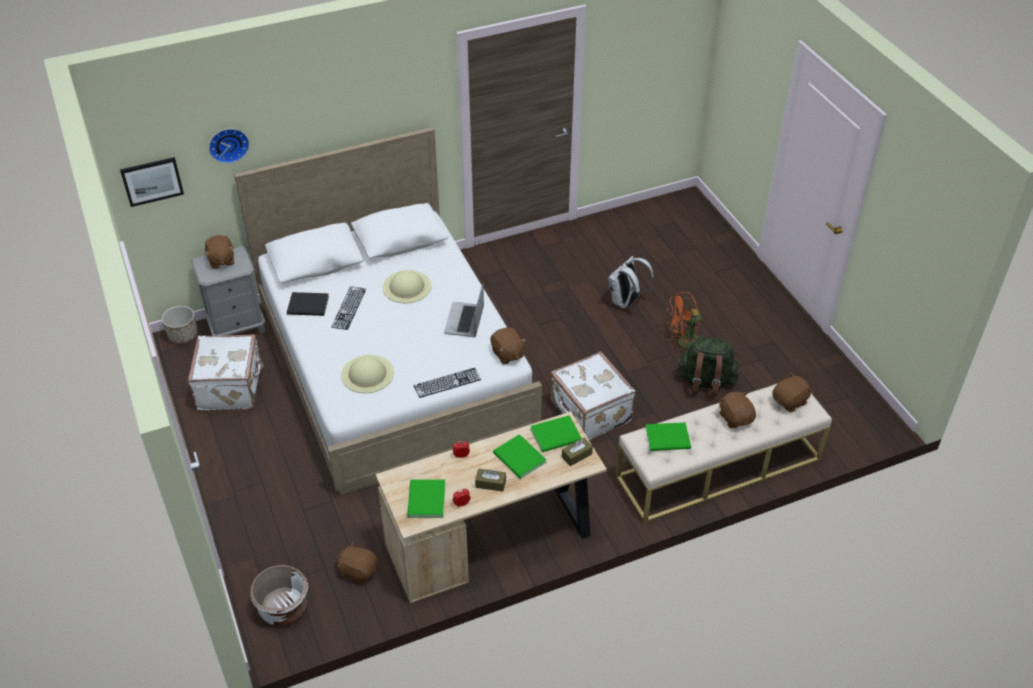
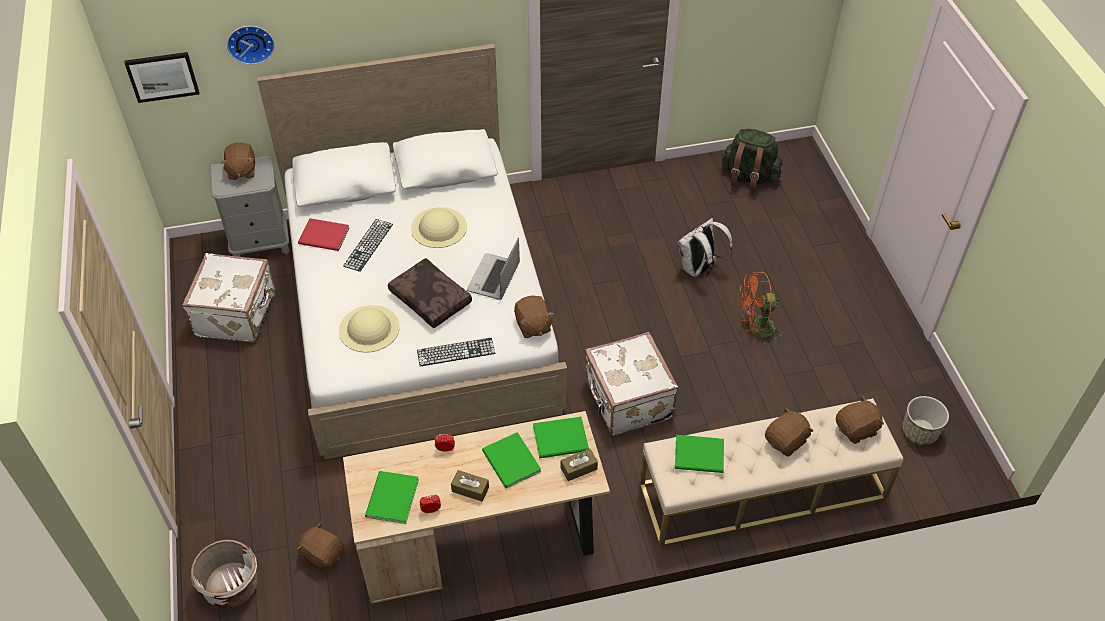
camera: 10 degrees right, 5 degrees up
(183, 335) = (201, 246): planter -> planter (919, 432)
(309, 306) = (325, 237): black book -> red book
(415, 344) = (431, 299): none -> brown pillow
(705, 382) = (770, 381): green backpack -> green backpack (748, 177)
(735, 418) = (786, 441): brown plush toy -> brown plush toy turned 60 degrees clockwise

